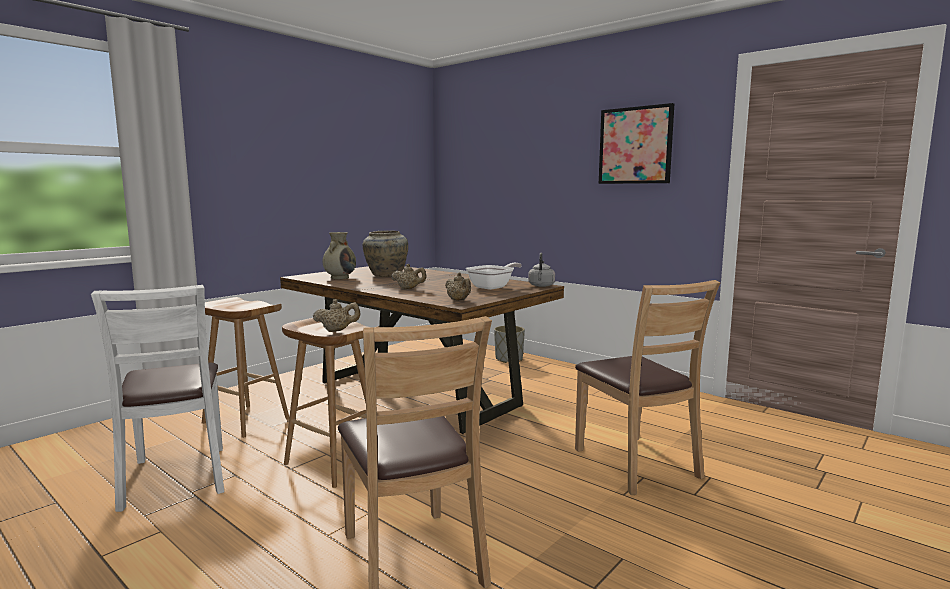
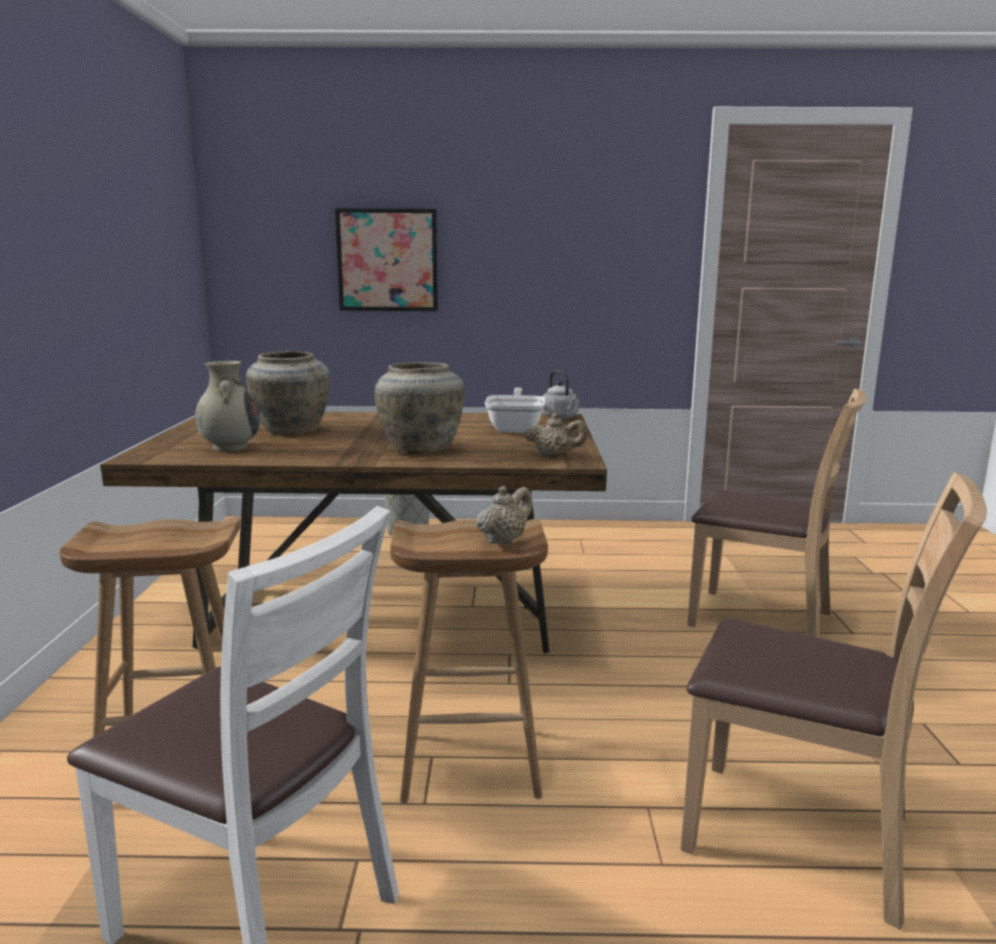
camera: 40 degrees left, 5 degrees up
(409, 289) = (421, 449): beige teapot -> beige vase
(635, 145) = (581, 213): picture -> picture (387, 260)

